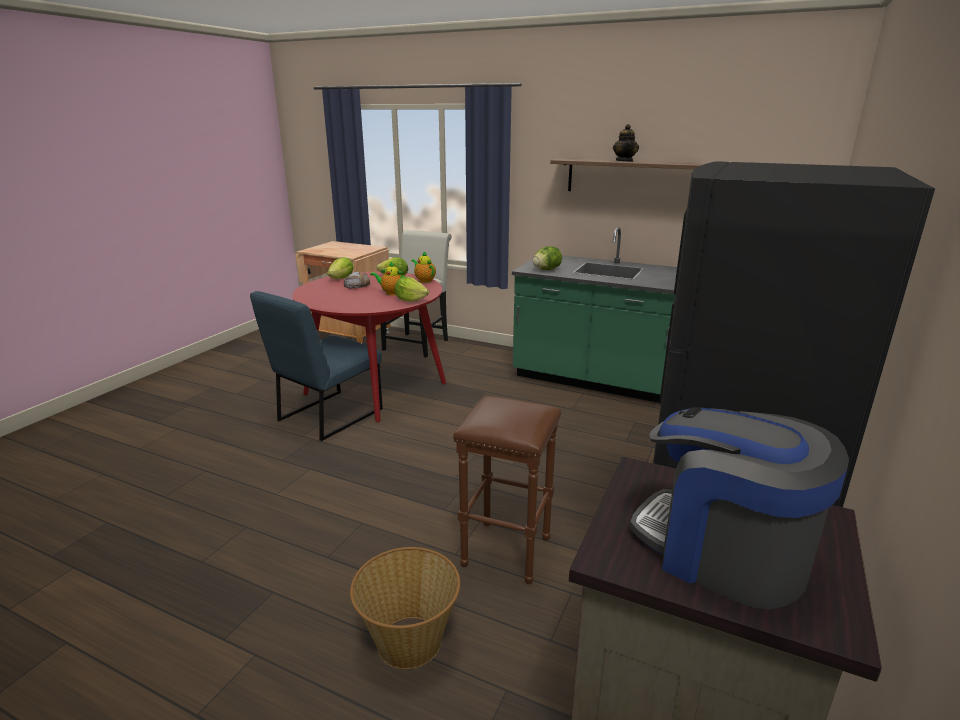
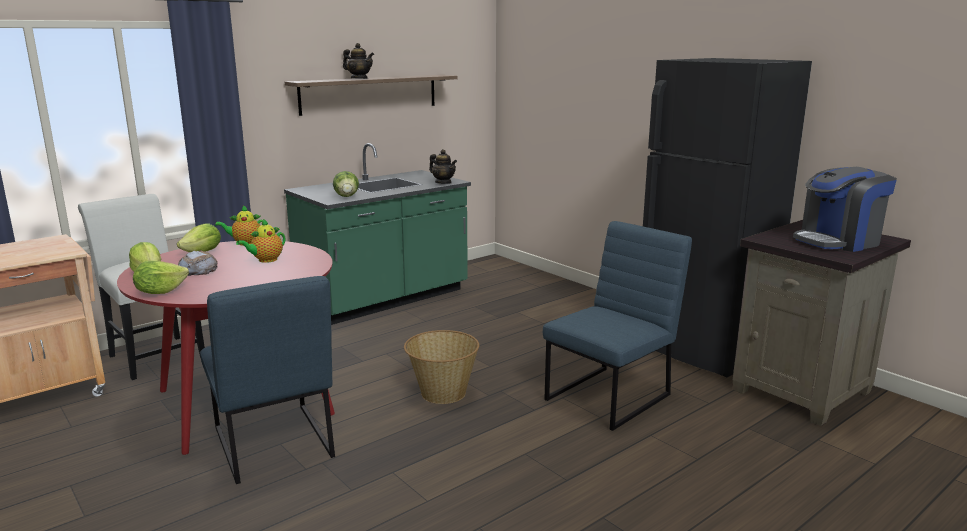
camera: 65 degrees left, 5 degrees down
(409, 640) = (692, 455): basket -> basket (442, 393)
(410, 300) = (309, 256): lettuce -> lettuce (160, 292)
(507, 552) = (611, 396): brown stool -> blue chair
(655, 283) = (443, 182): none -> teapot

